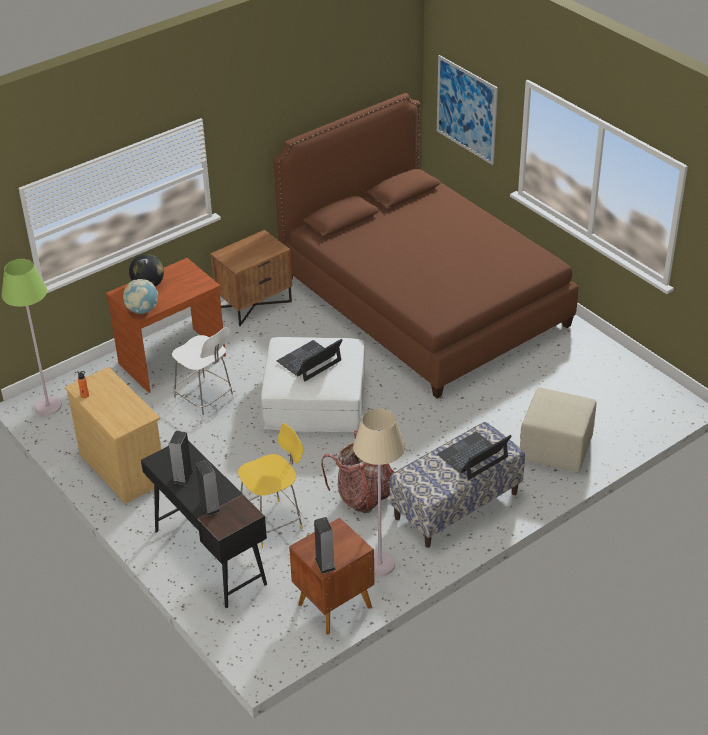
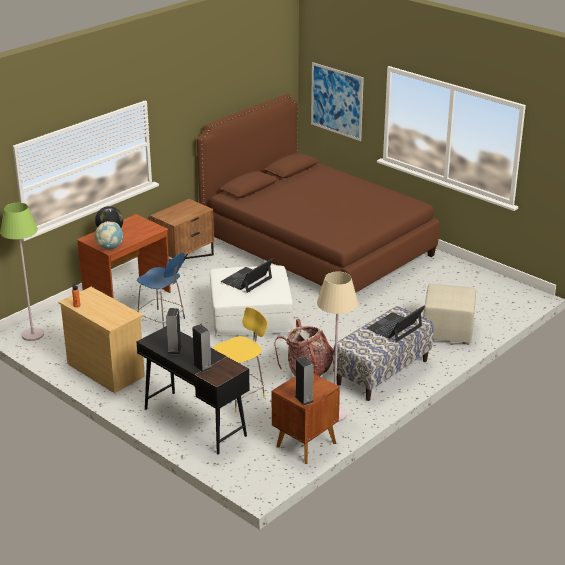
camera: 10 degrees left, 10 degrees down
(205, 401) = (162, 322): white chair -> blue chair

